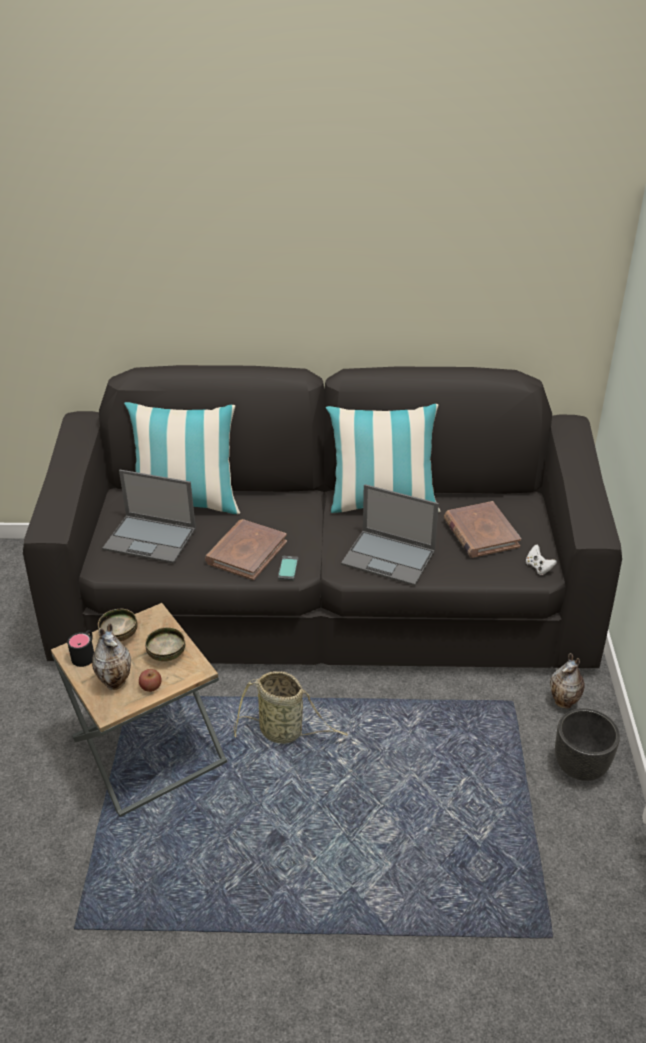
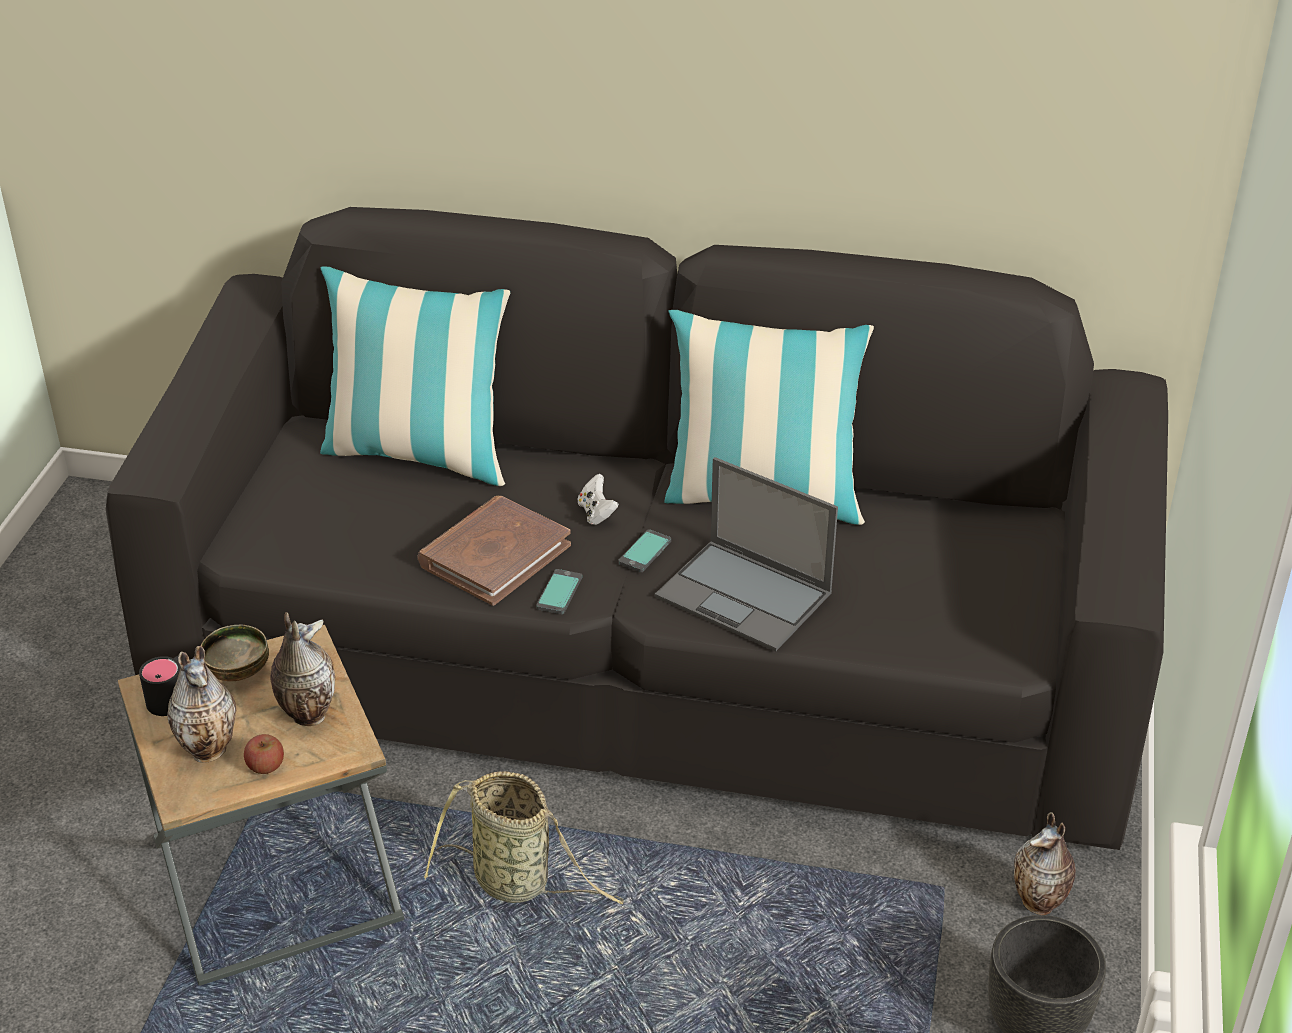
camera: 10 degrees right, 0 degrees up
(151, 539) = (337, 512): laptop -> none
(166, 654) = (306, 714): bowl -> vase
(328, 541) = (645, 552): none -> phone
(480, 533) = (925, 571): brown book -> none
(538, 567) = (1014, 647): white game controller -> white game controller (596, 513)

